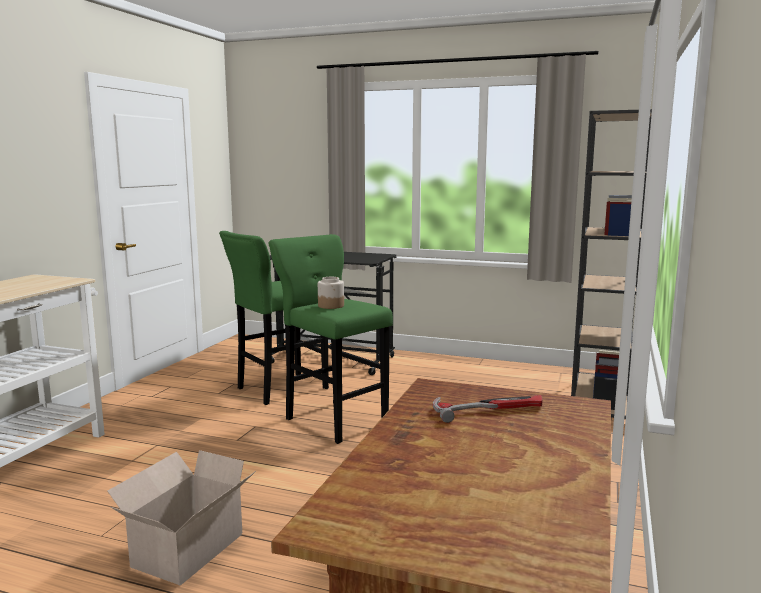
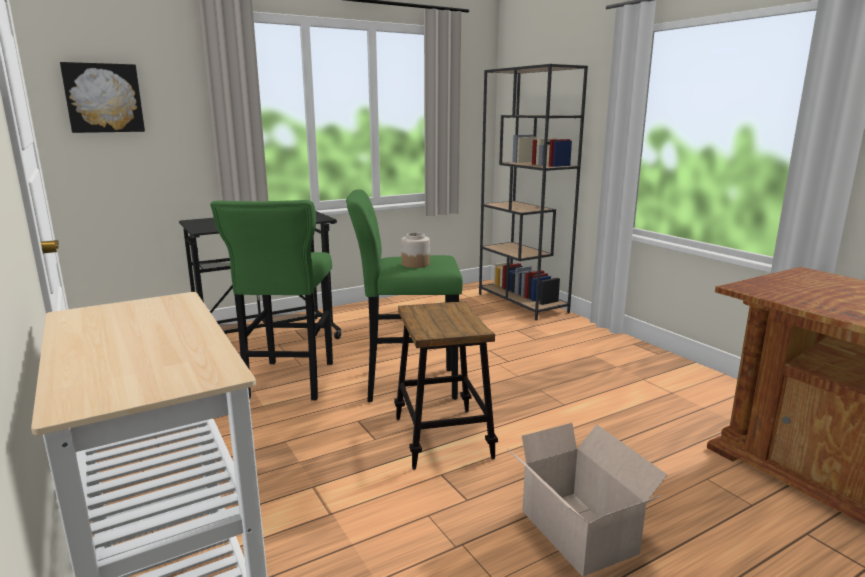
camera: 50 degrees left, 5 degrees up
(268, 155) = (103, 98): none -> picture
(268, 459) = (442, 437): none -> stool
(488, 409) = (806, 288): hammer -> none

